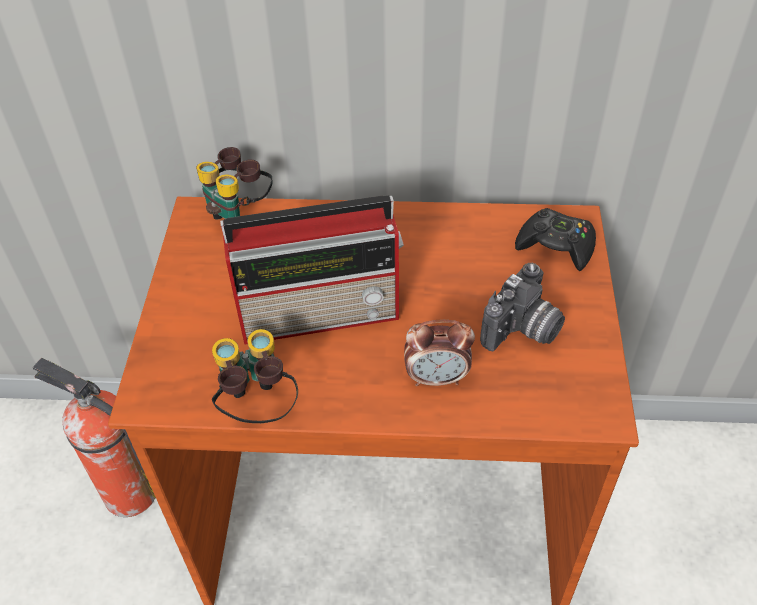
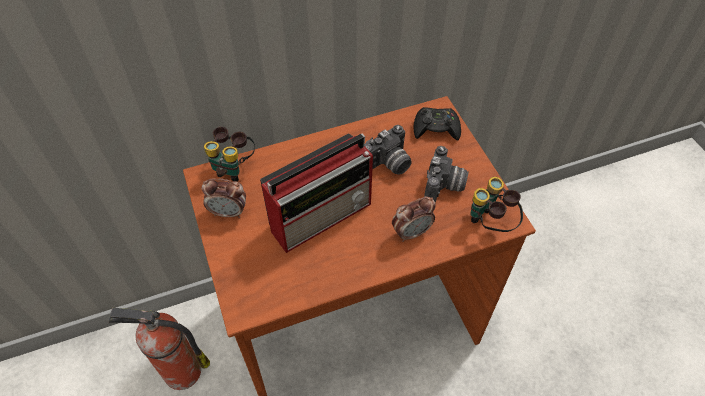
camera: 25 degrees left, 5 degrees up
(201, 267) = (229, 212): none -> alarm clock
(258, 408) = (317, 289): binoculars -> binoculars (490, 224)
(455, 274) = (388, 165): none -> camera

